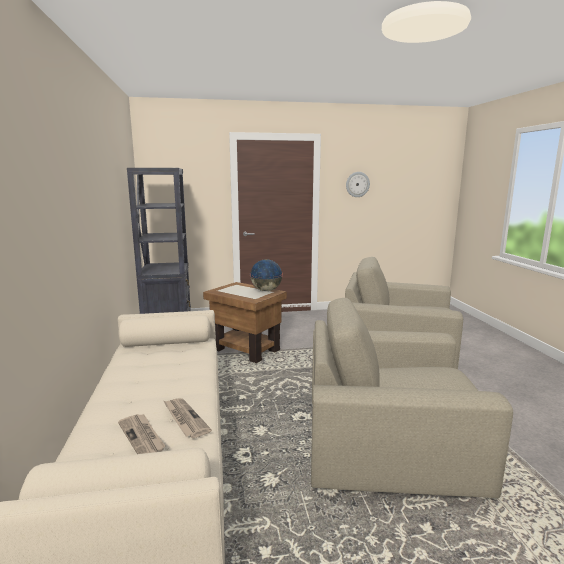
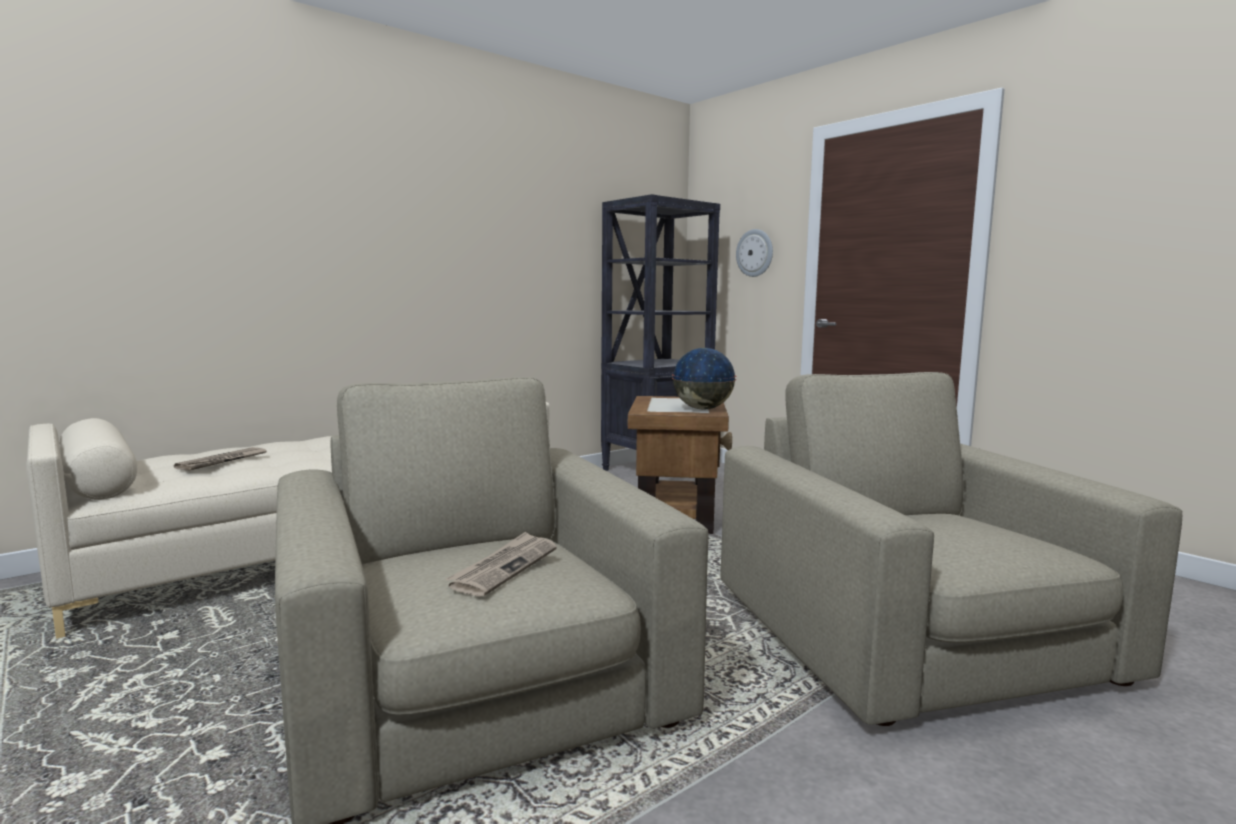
camera: 60 degrees right, 5 degrees down
(184, 419) = (265, 465): newspaper -> newspaper (504, 567)
(357, 184) = (1105, 203): wall clock -> wall clock (755, 253)

